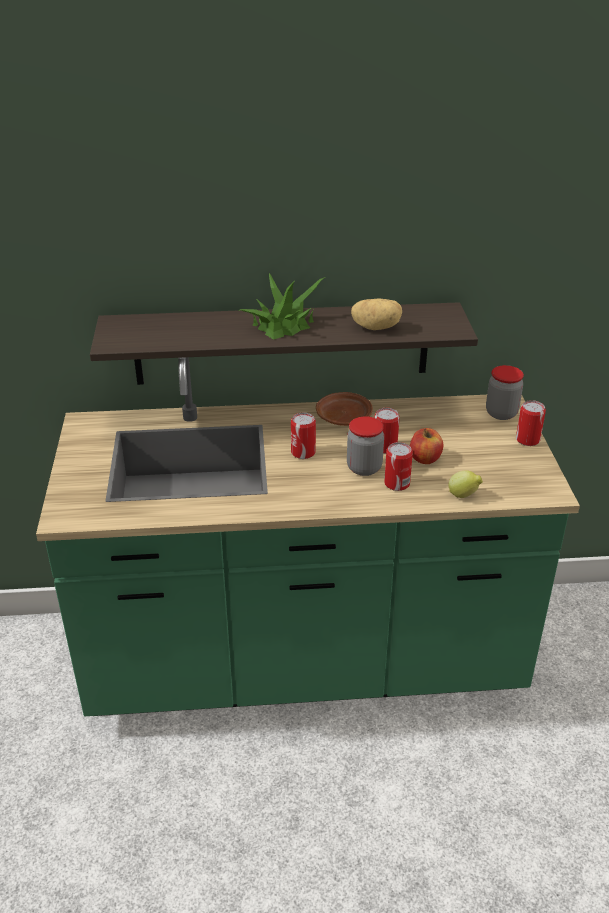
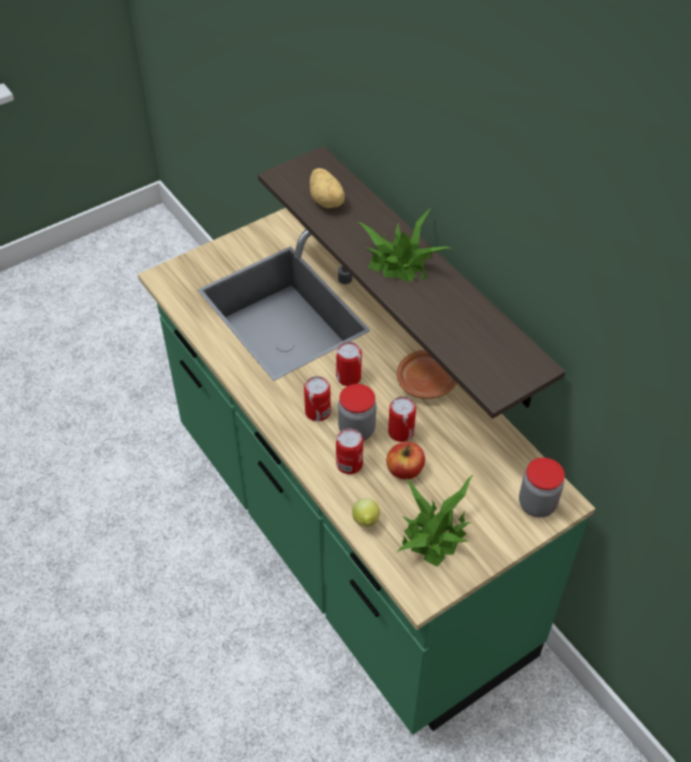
camera: 60 degrees right, 15 degrees up
(376, 327) = (450, 327): potato -> potato (327, 200)
(499, 466) = (435, 534): none -> potted plant
(527, 440) = (503, 543): can -> can (317, 412)

